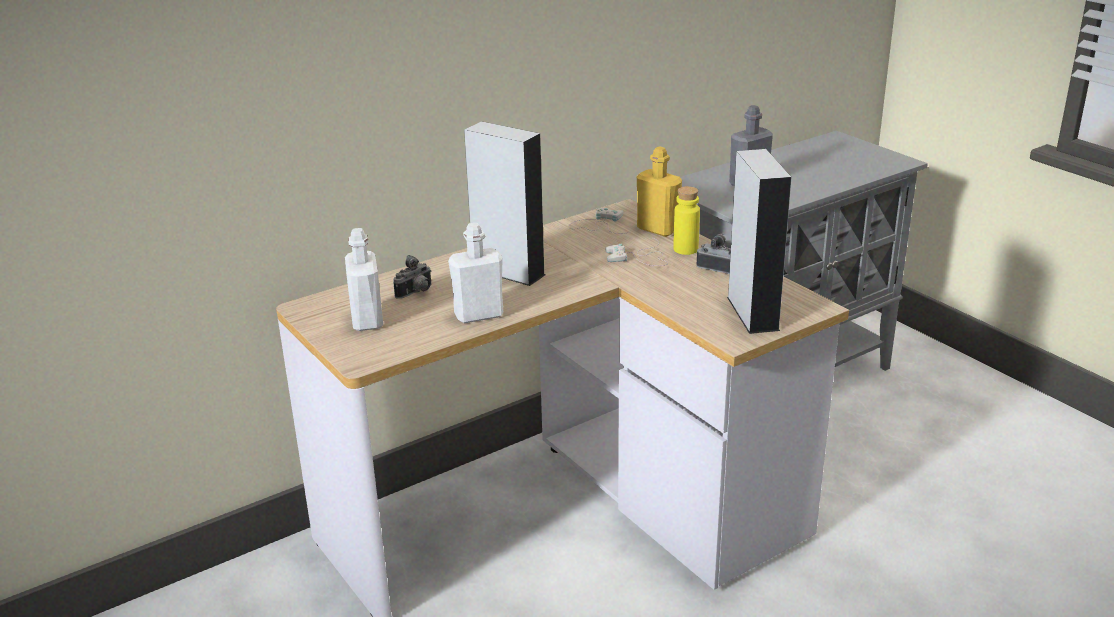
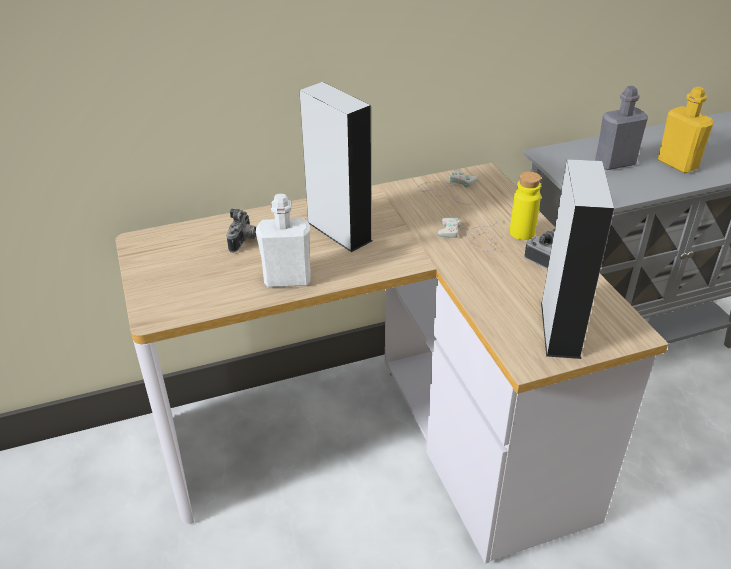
camera: 15 degrees right, 10 degrees up
(367, 320) = (185, 267): white bottle -> none
(416, 293) = (244, 242): camera -> camera turned 45 degrees counterclockwise
(658, 229) = (504, 203): yellow bottle -> yellow bottle (677, 164)

